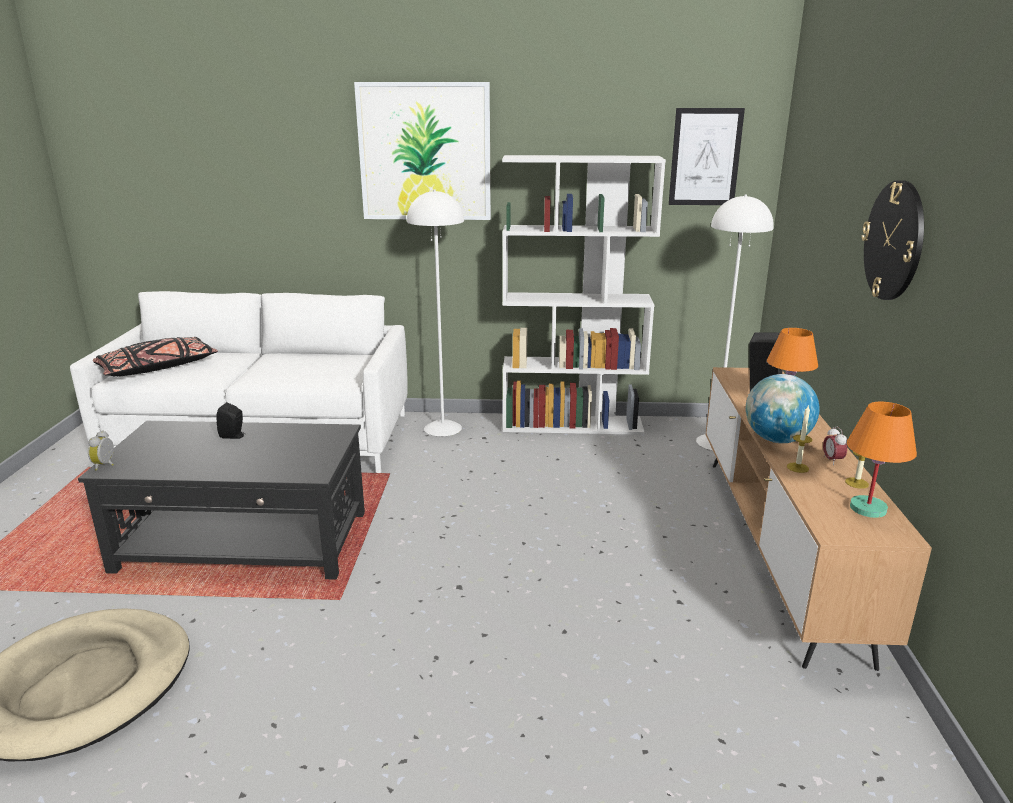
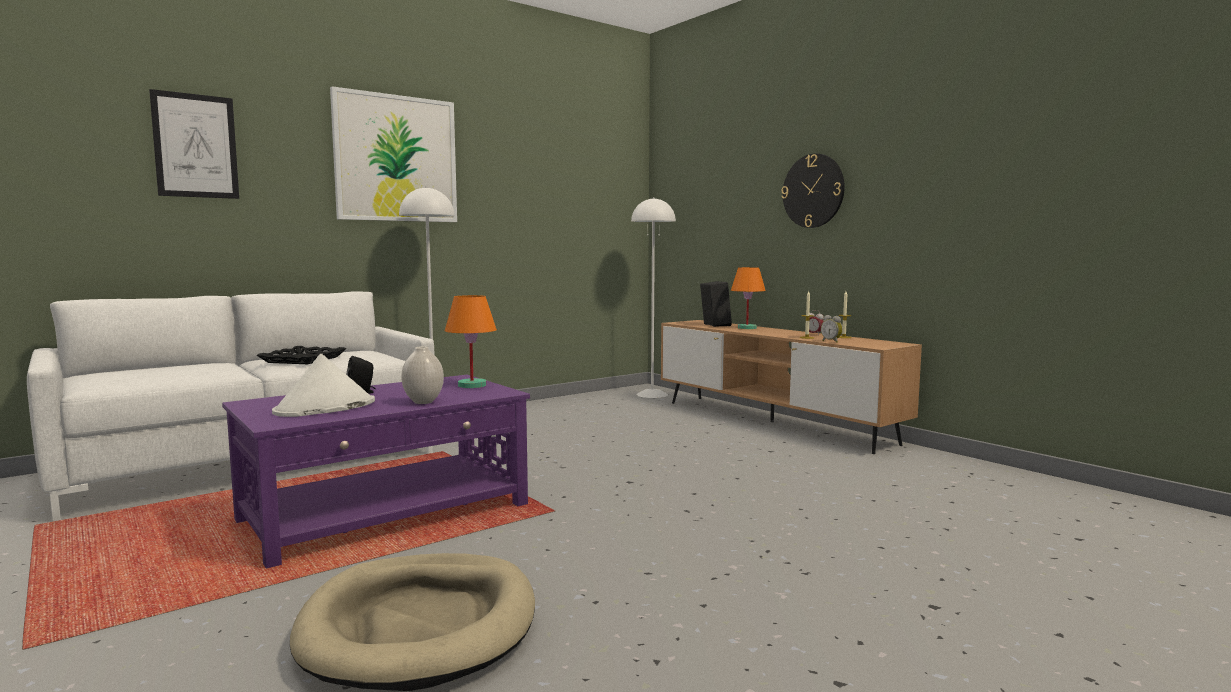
camera: 40 degrees left, 15 degrees down
(106, 465) = (265, 422): alarm clock -> alarm clock (831, 341)
(158, 368) = (139, 376): black pillow -> none
(171, 454) = (325, 408): none -> white hat
(235, 470) = (424, 402): none -> white vase
(245, 542) = (387, 512): black coffee table -> purple coffee table
(282, 367) = (303, 360): none -> black tray
(573, 424) = (539, 404): white bookcase -> none
(705, 157) = (605, 178): picture -> picture (195, 146)
(776, 440) = (771, 333): globe -> none
(868, 508) = (870, 341): orange table lamp -> orange table lamp (472, 385)

